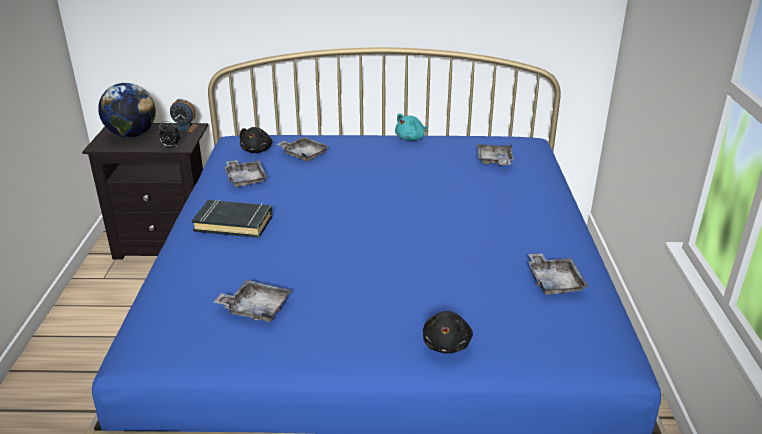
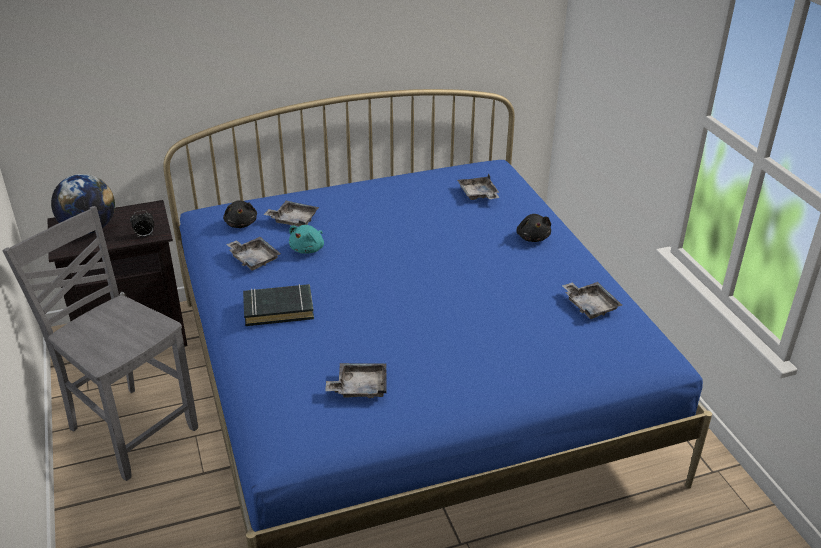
camera: 20 degrees left, 5 degrees up
(114, 318) = (131, 429): none -> grey chair
(185, 128) = (143, 210): alarm clock -> none
(411, 138) = (385, 182): turquoise plush toy -> turquoise plush toy (308, 249)
(447, 344) = (536, 380): black plush toy -> black plush toy (533, 237)

